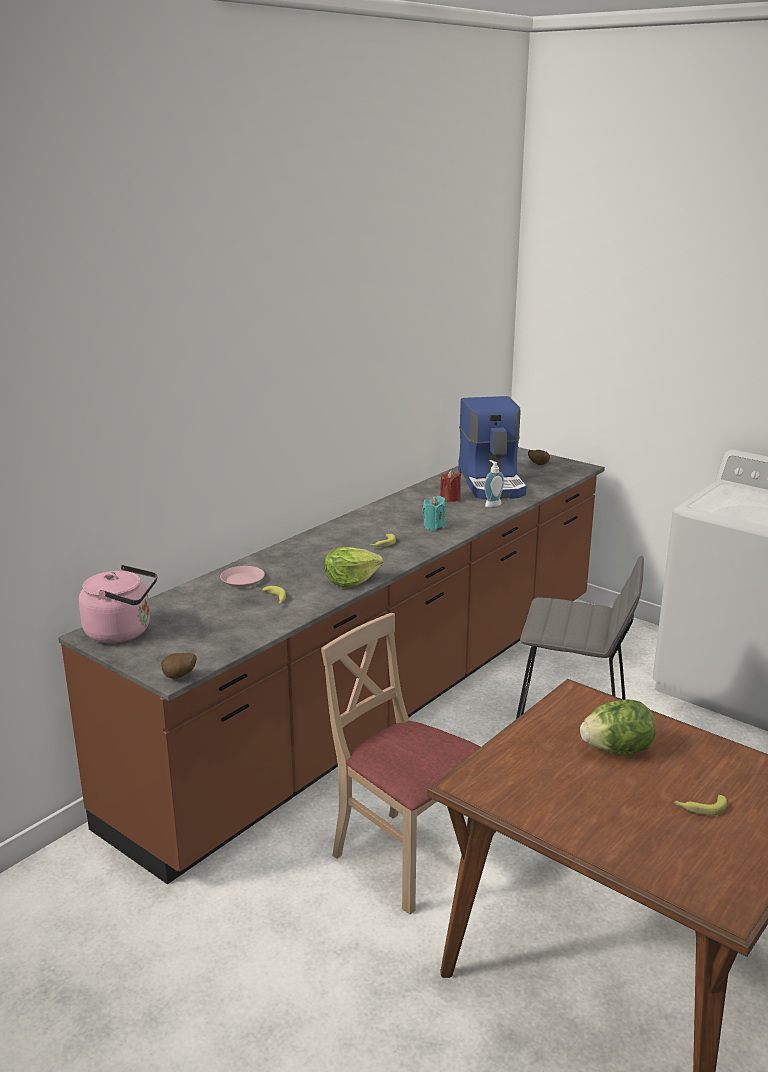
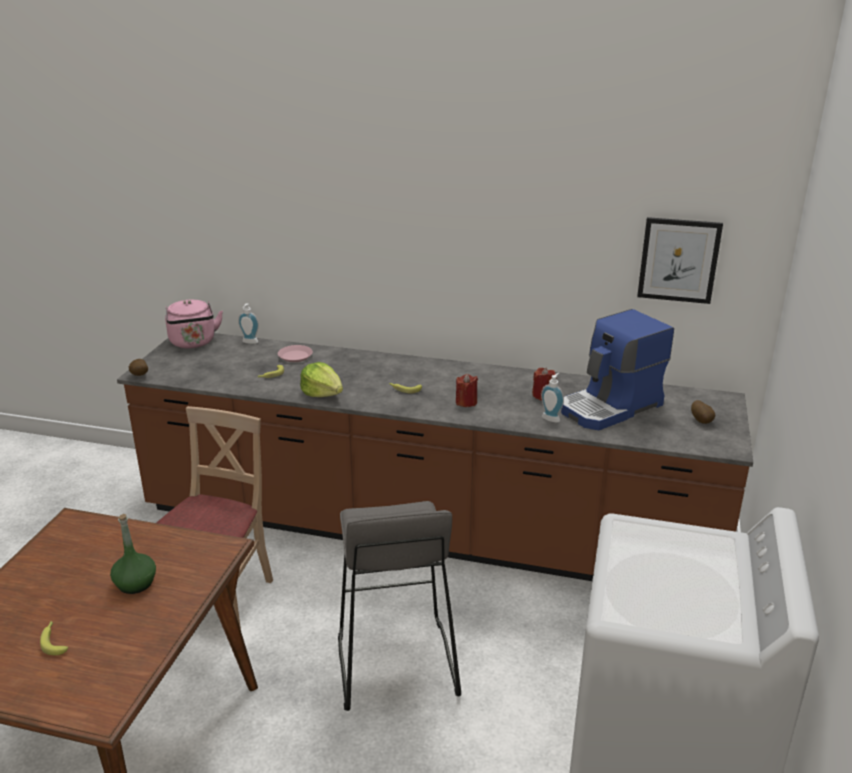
camera: 65 degrees right, 5 degrees up
(169, 599) = (249, 342): none -> soap dispenser
(434, 526) = (466, 402): turquoise candle -> red candle
(467, 347) = (678, 260): none -> picture
(617, 750) = (135, 583): lettuce -> green bottle

